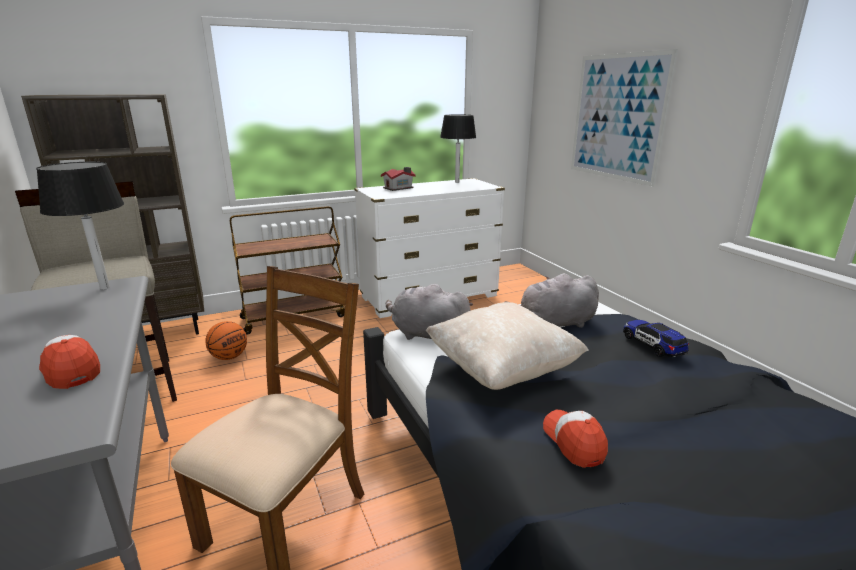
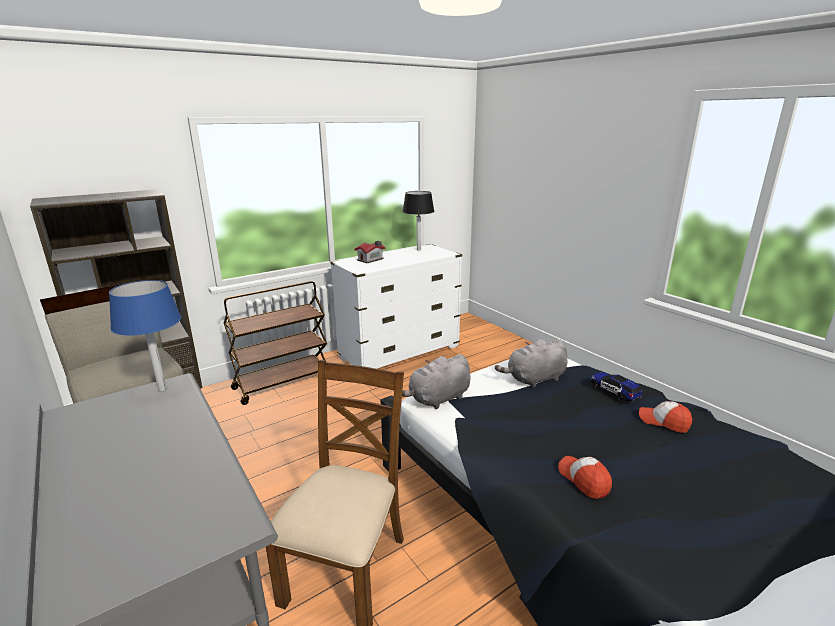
camera: 10 degrees left, 0 degrees up
(70, 370) = (194, 474): cap -> cap (663, 422)
(105, 288) = (162, 389): black table lamp -> blue table lamp
(229, 357) = (236, 429): basketball -> none
(427, 334) = (437, 399): grey plush toy -> grey plush toy turned 45 degrees counterclockwise
(502, 370) = (510, 425): beige pillow -> none
(617, 117) = (553, 193): picture -> none

